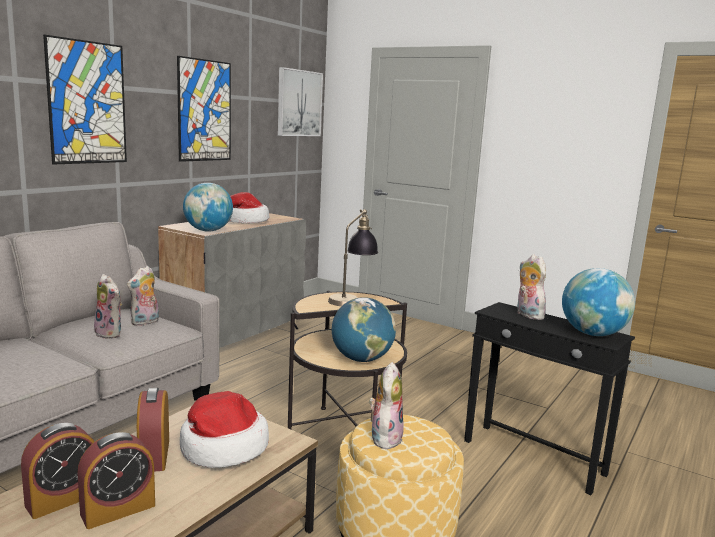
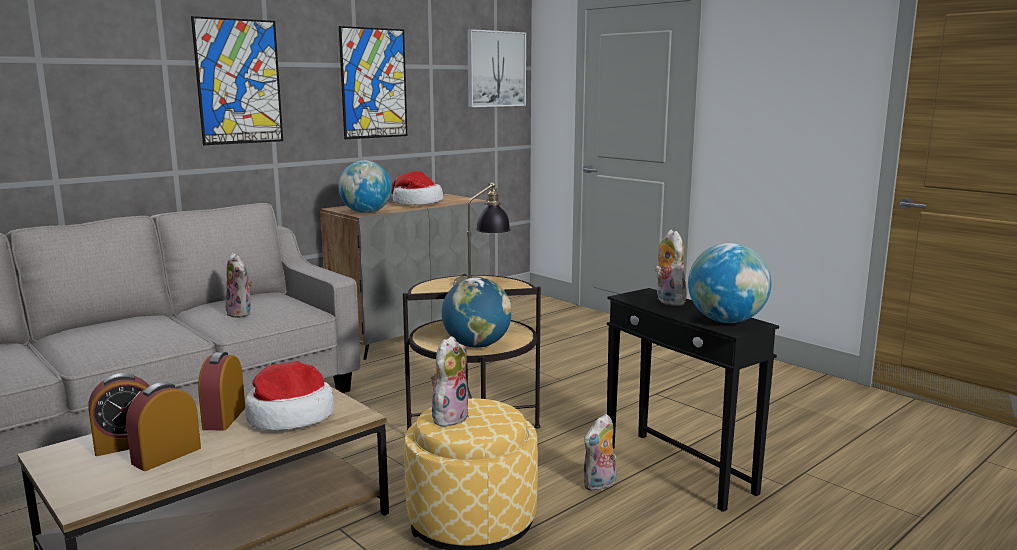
camera: 15 degrees right, 0 degrees up
(118, 510) = (166, 456): alarm clock -> alarm clock turned 150 degrees clockwise
(145, 322) = (281, 305): plush toy -> plush toy (600, 485)

